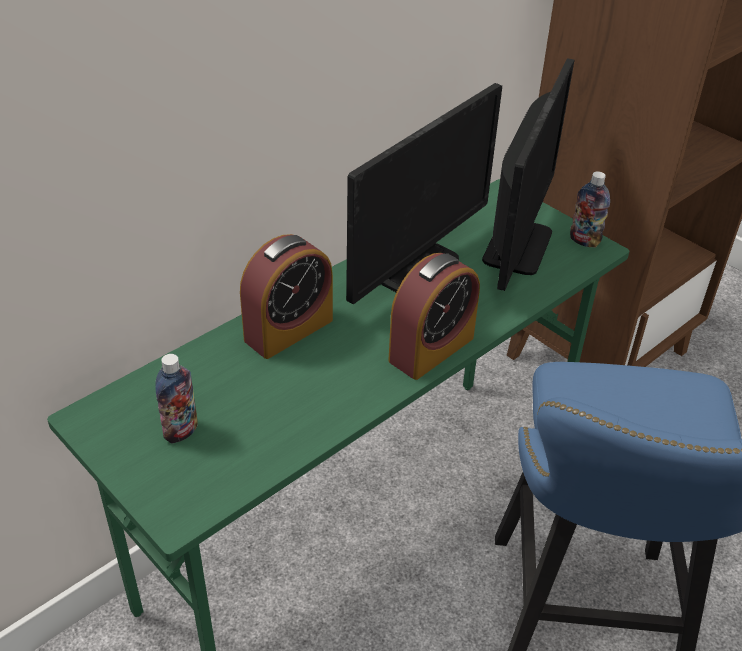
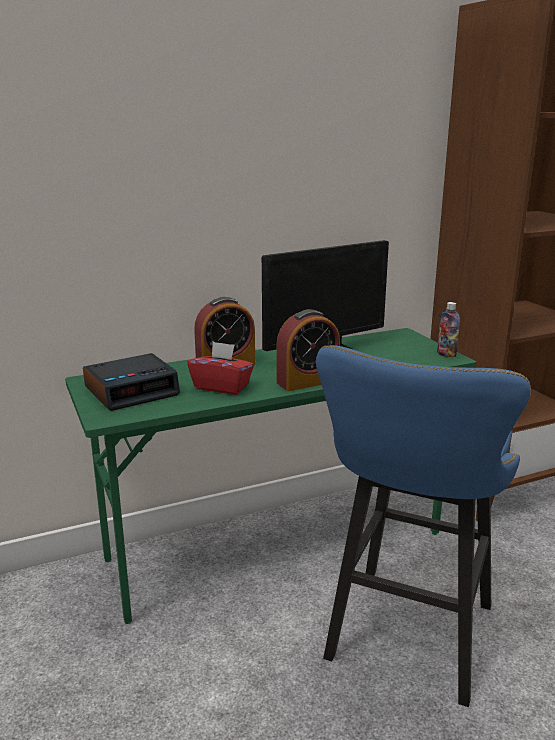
camera: 20 degrees right, 20 degrees down
(181, 431) = (132, 390): bottle -> alarm clock
(314, 391) = (222, 387): none -> red tissue box
(517, 246) = (397, 352): monitor -> none

